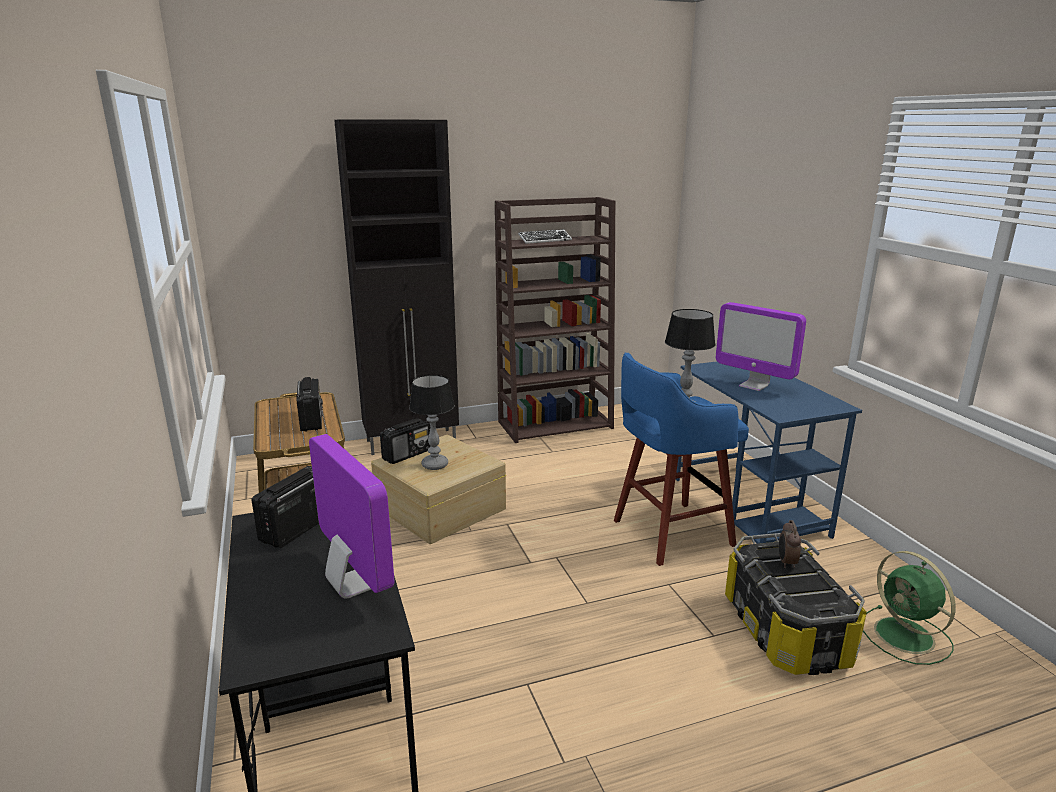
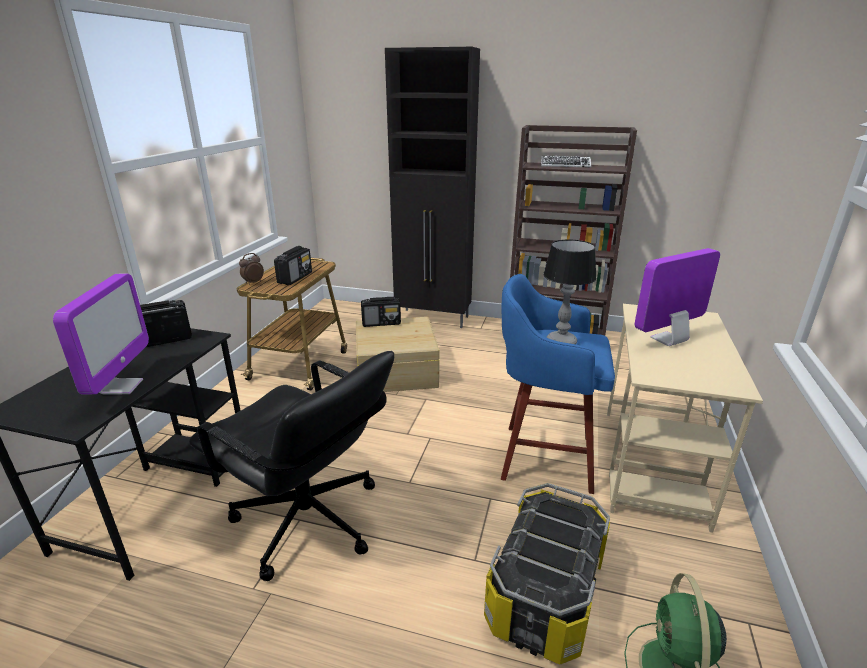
camera: 35 degrees right, 5 degrees up
(435, 465) = (389, 336): table lamp -> none
(538, 681) = (308, 522): none -> black office chair
(749, 507) = (652, 465): blue desk -> beige desk
(754, 385) = (668, 340): monitor -> monitor turned 75 degrees clockwise
(786, 562) = (559, 526): alarm clock -> alarm clock (253, 282)

